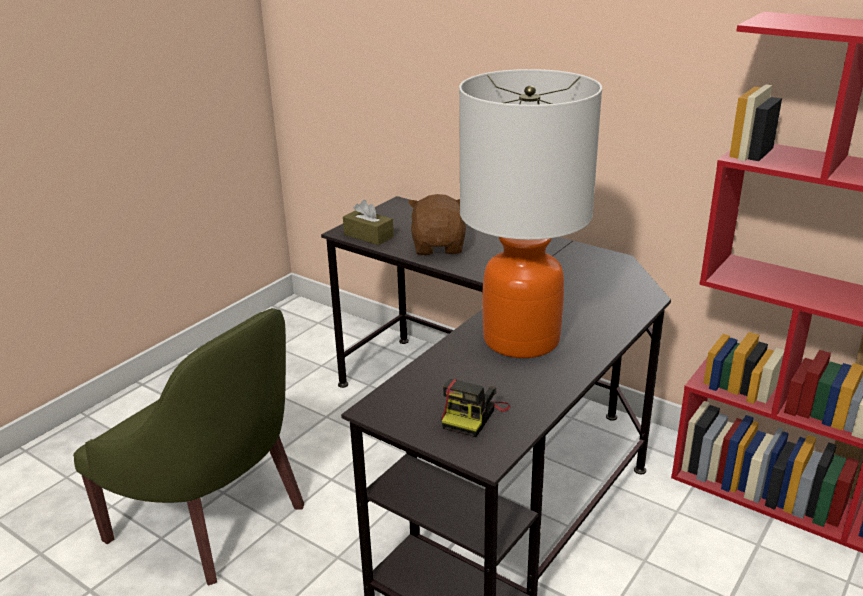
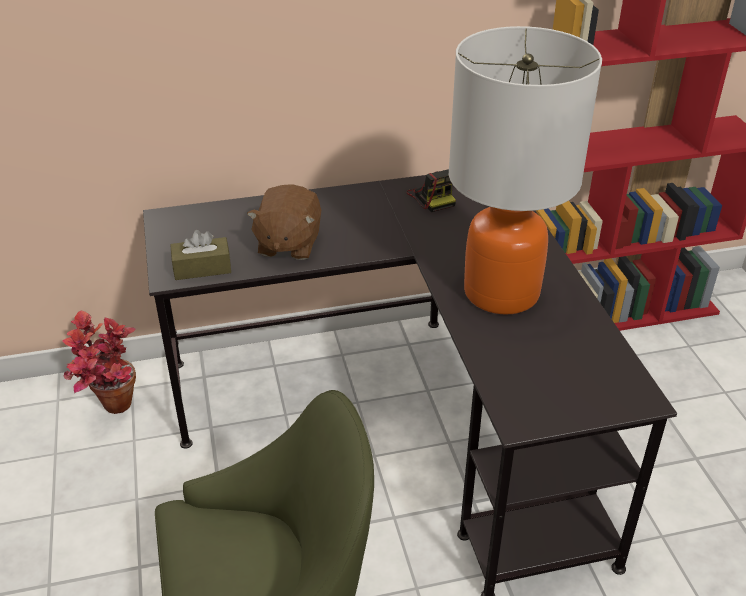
camera: 50 degrees left, 10 degrees up
(332, 344) = (111, 412): none -> potted plant
(439, 247) = (288, 244): brown plush toy -> brown plush toy turned 120 degrees counterclockwise
(473, 415) = (582, 375): camera -> camera (432, 197)

